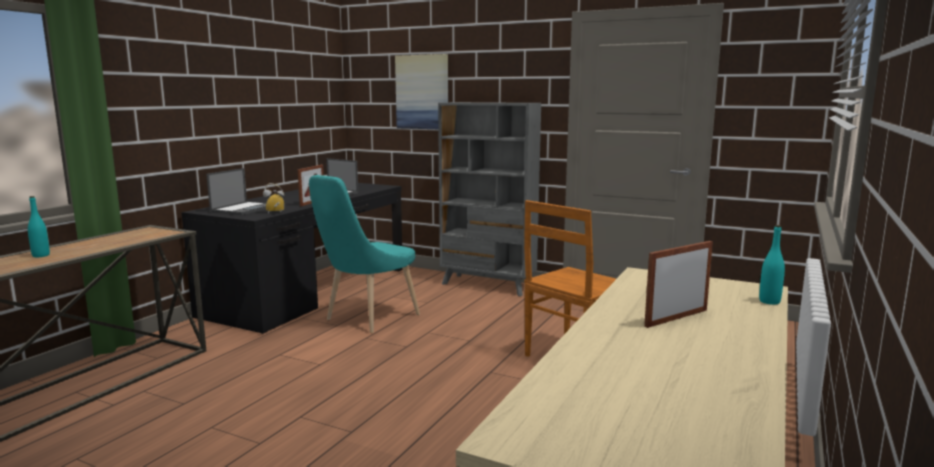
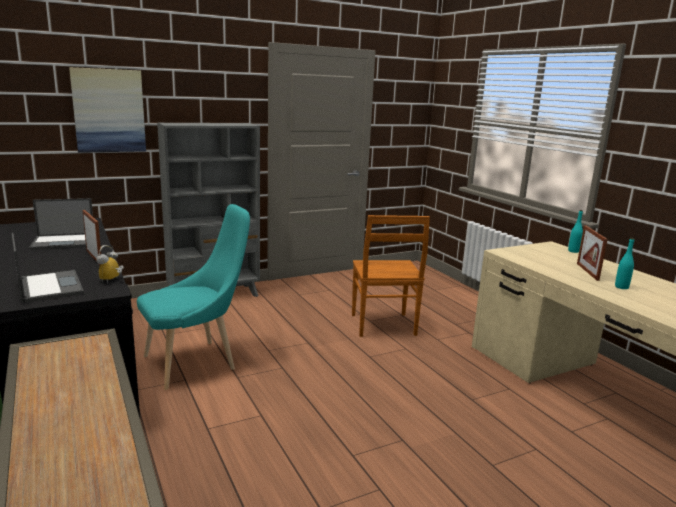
camera: 55 degrees left, 5 degrees up
(41, 255) = (63, 438): turquoise bottle -> turquoise bottle (621, 287)
(367, 319) = (196, 362): turquoise chair -> turquoise chair turned 105 degrees counterclockwise

